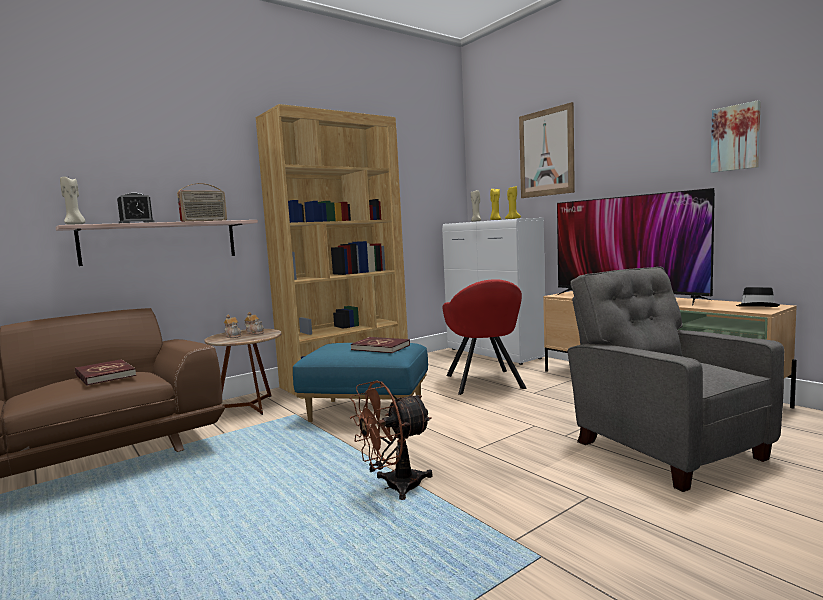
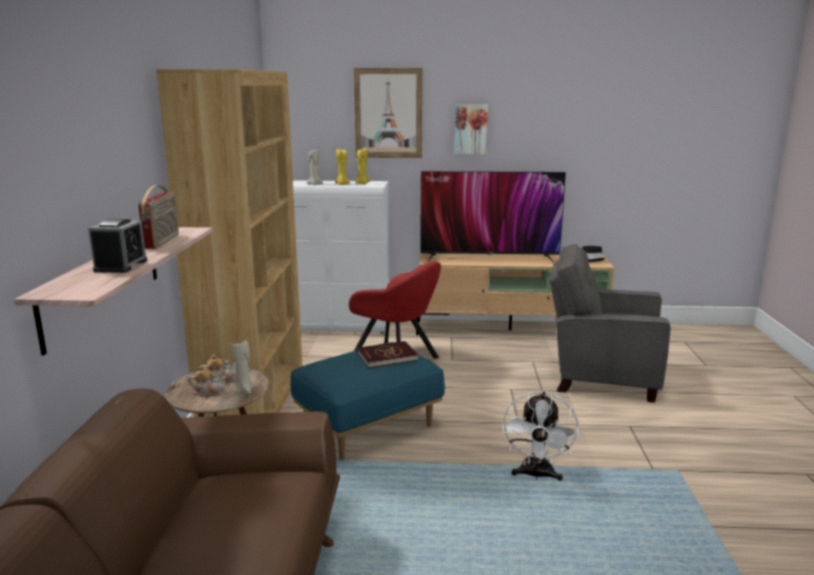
camera: 50 degrees left, 10 degrees up
(75, 224) = (79, 291): beige candle -> beige candle (244, 391)
(105, 375) = (255, 496): red book -> none
(394, 487) = (536, 475): brown fan -> white fan
(736, 138) = (568, 130): picture -> picture (471, 129)

